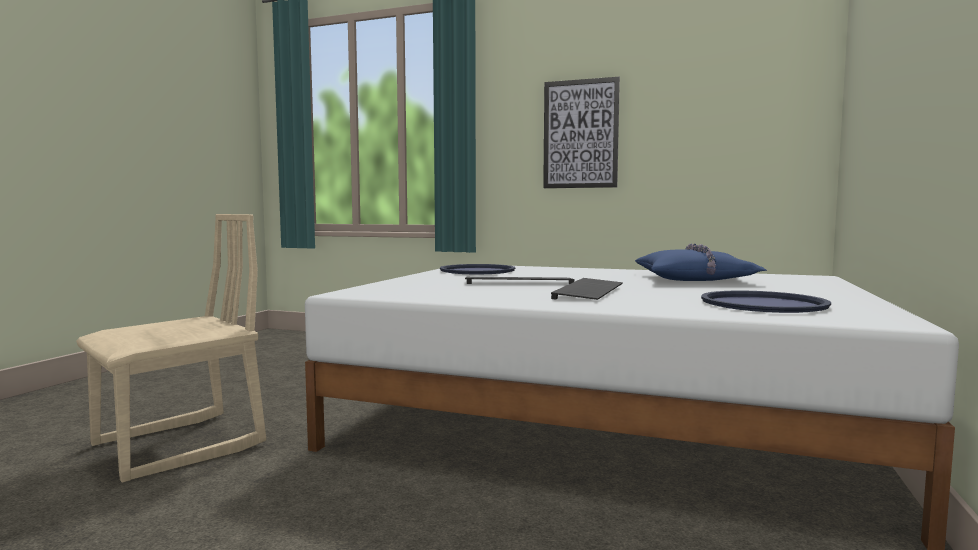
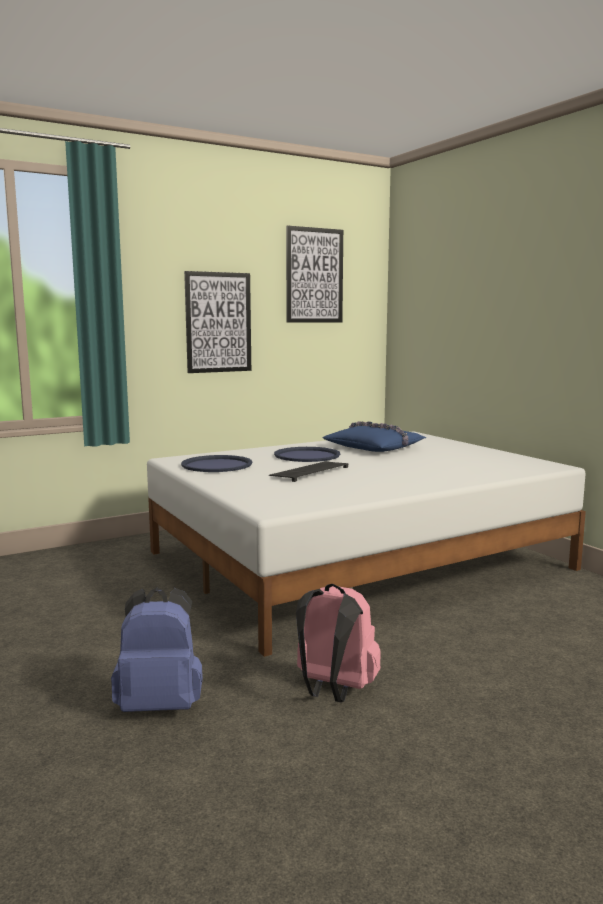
camera: 50 degrees left, 5 degrees up
(179, 446) = (161, 704): beige chair -> blue backpack
(262, 499) = (333, 691): none -> pink backpack
(590, 292) = (388, 473): keyboard -> none
(712, 70) = (314, 275): none -> picture
(763, 304) = (482, 464): blue tray -> blue tray (307, 455)

